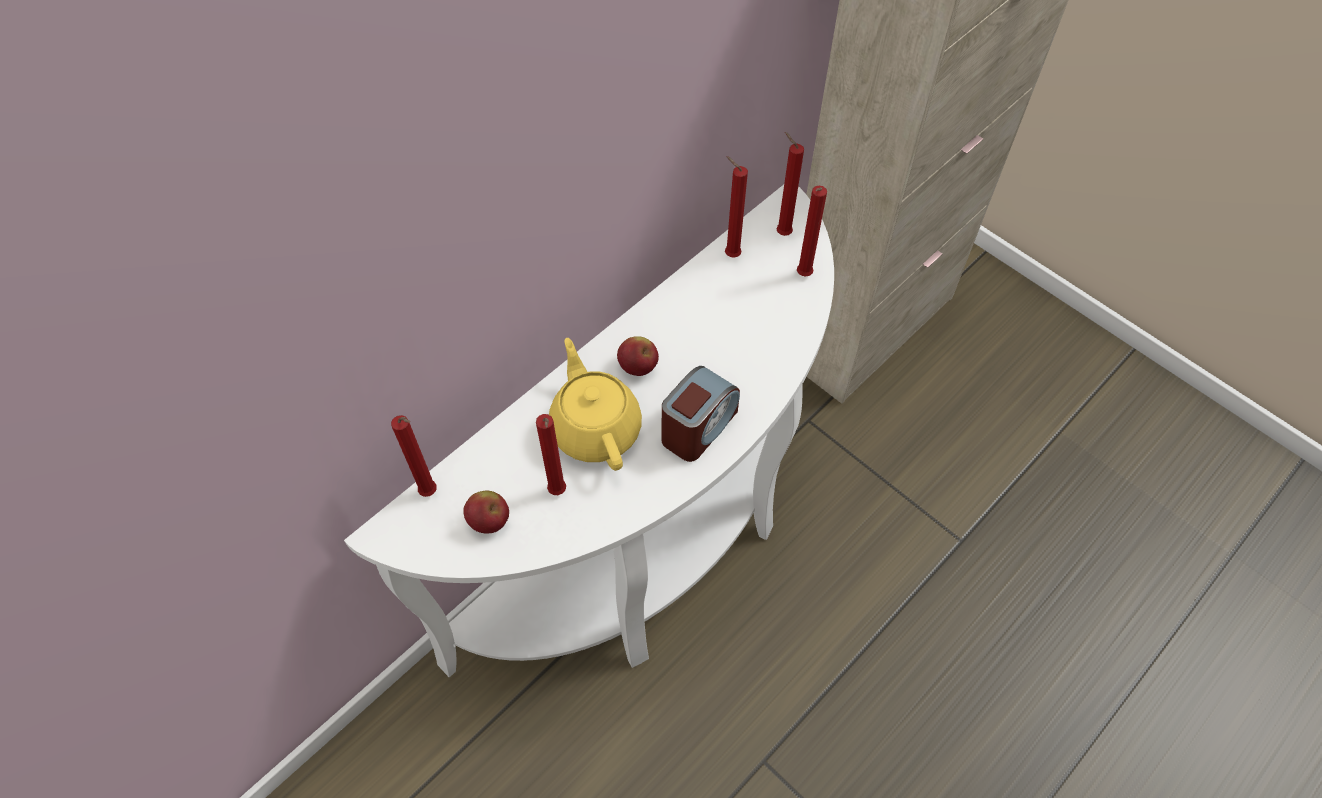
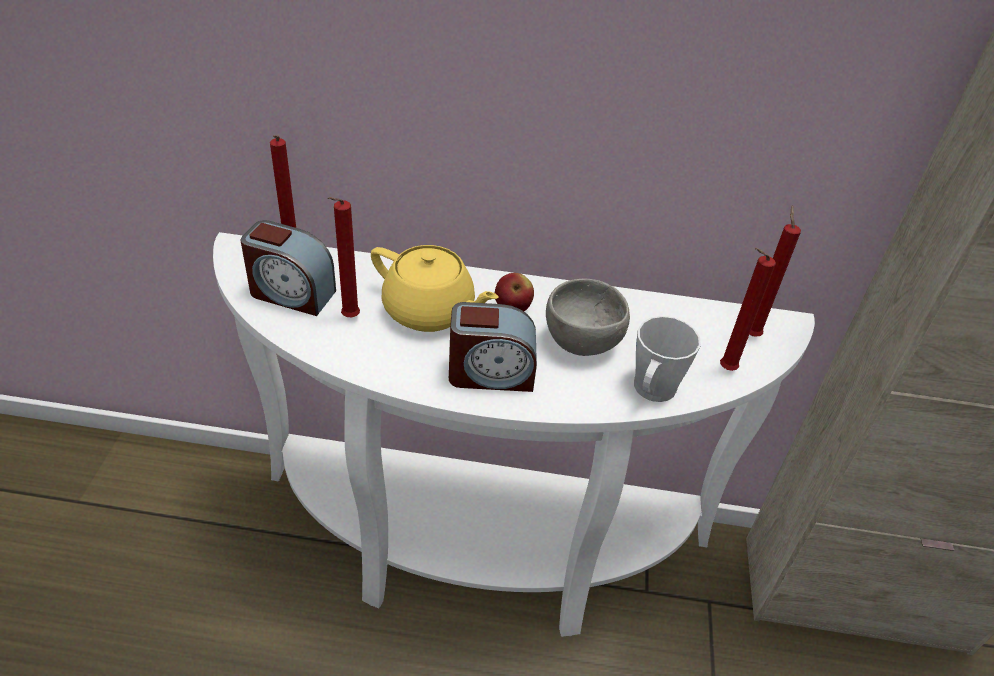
camera: 50 degrees right, 15 degrees down
(489, 521) = (291, 293): apple -> alarm clock
(595, 427) = (430, 311): yellow teapot -> yellow teapot turned 90 degrees clockwise
(713, 345) = (584, 344): none -> grey bowl
(730, 254) = (687, 312): red candle -> none
(791, 336) = (651, 391): none -> grey mug

